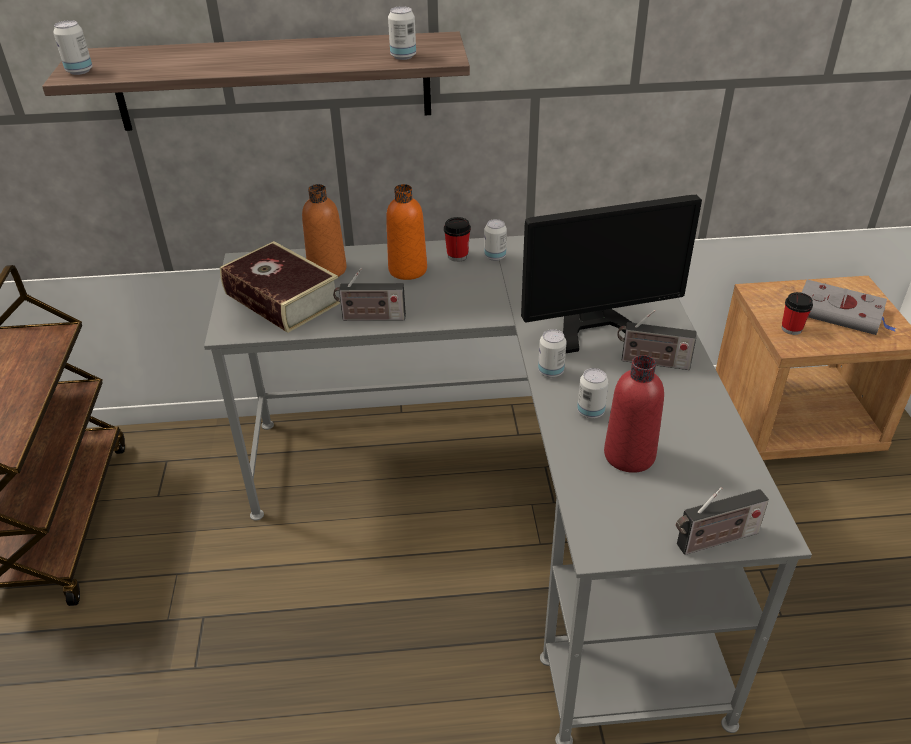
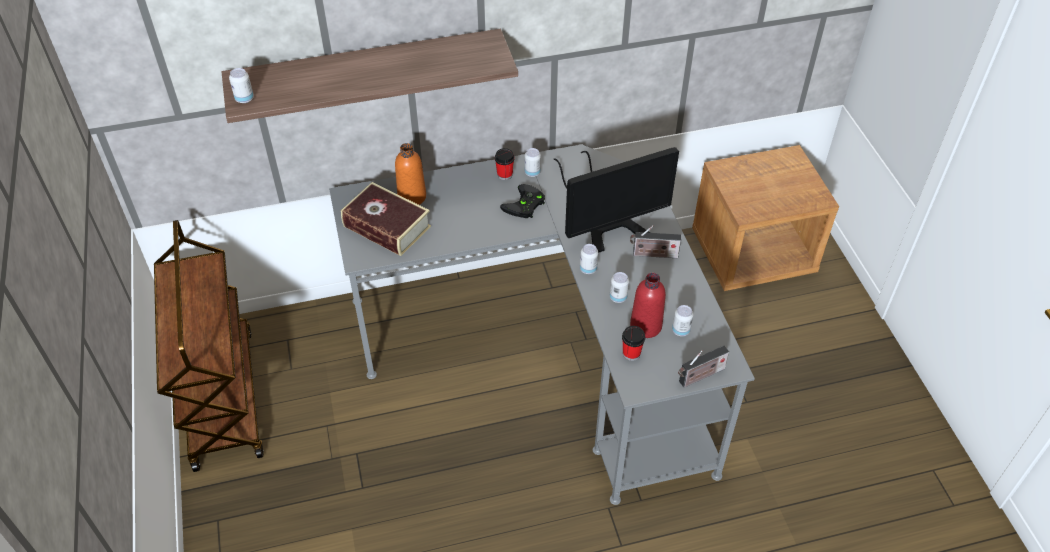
camera: 10 degrees left, 10 degrees up
(370, 318) = (456, 237): radio -> none
(403, 56) = (469, 64): can -> can (680, 330)
(407, 270) = (471, 191): orange bottle -> none
(475, 290) = (524, 205): none -> black game controller
(791, 329) = (745, 199): cup -> cup (631, 353)
(841, 313) = (779, 182): grey book -> none

